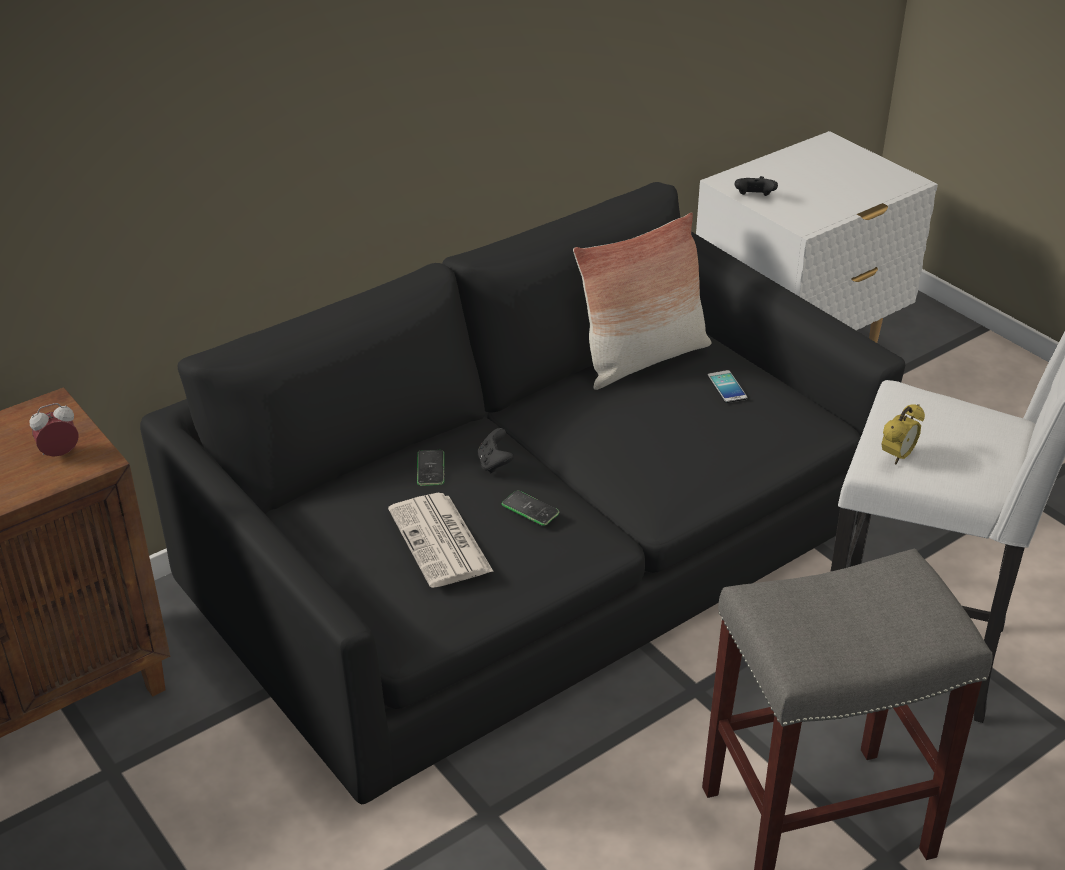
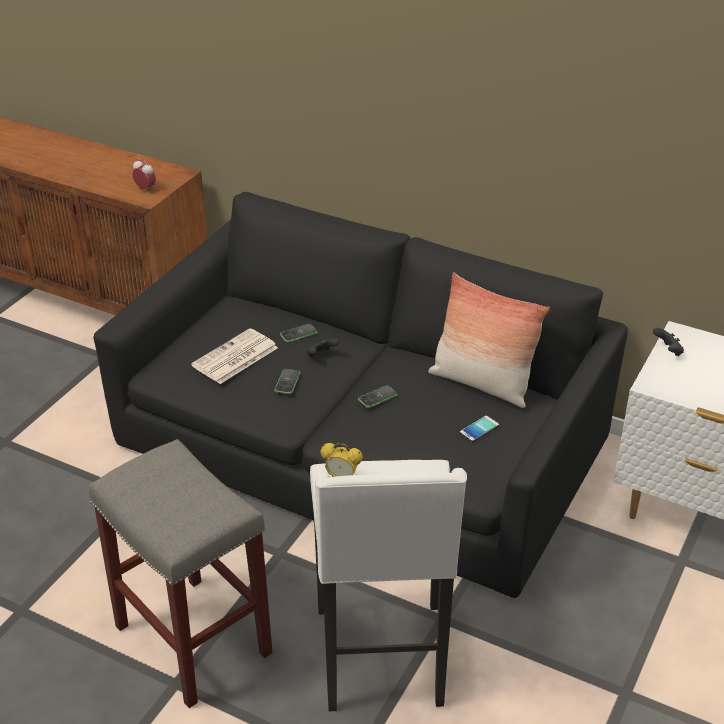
camera: 65 degrees right, 0 degrees up
(616, 443) = (377, 397): none -> phone

